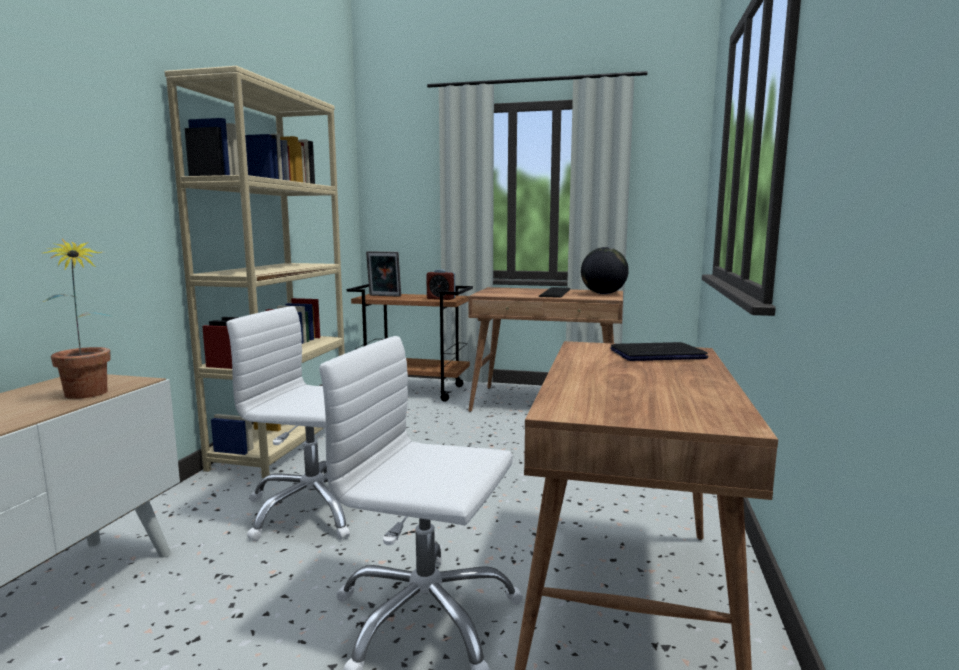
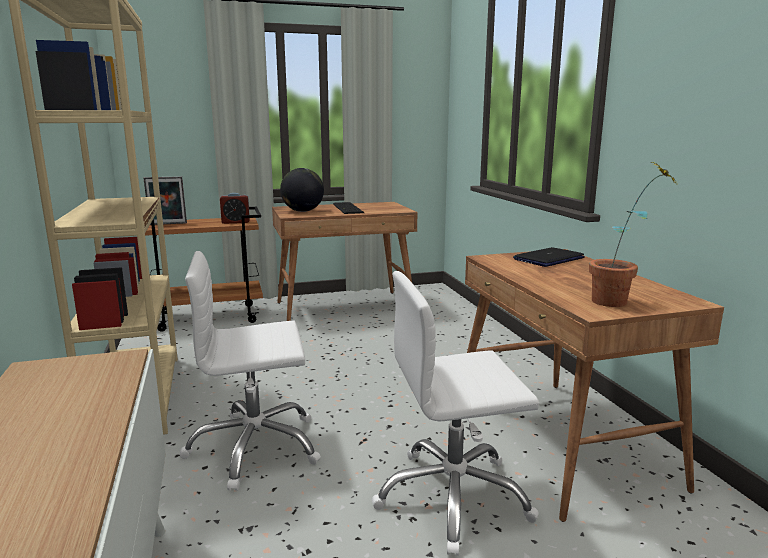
camera: 30 degrees left, 5 degrees up
(87, 396) = (110, 384): potted plant -> potted plant (620, 303)
(603, 294) = (388, 206): globe -> globe (303, 211)

